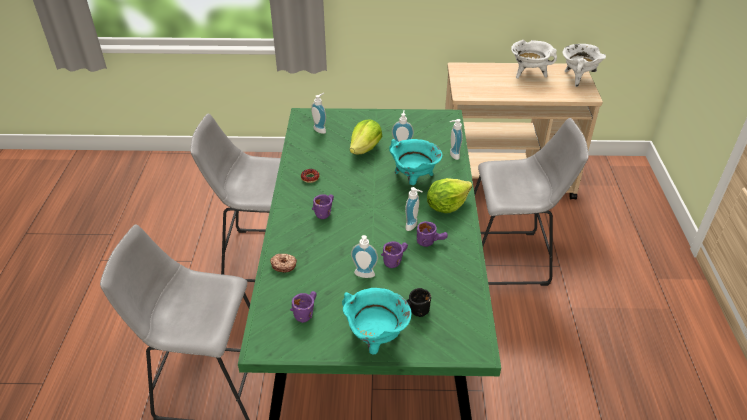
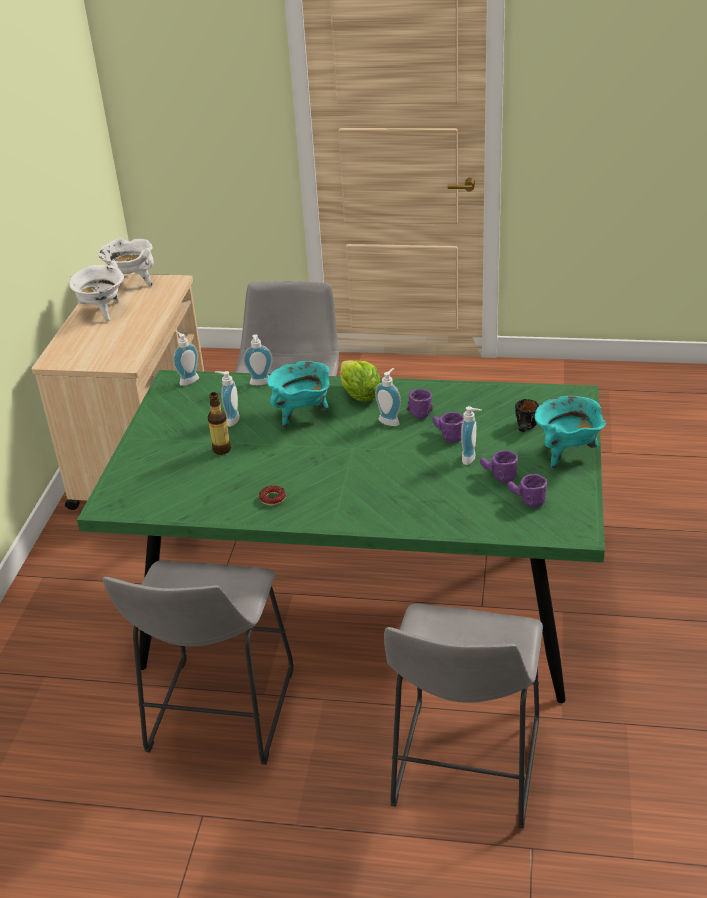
camera: 80 degrees left, 5 degrees down
(284, 265) = (447, 519): donut -> none
(321, 129) = (154, 488): soap dispenser -> soap dispenser (188, 380)
(324, 211) = (348, 486): purple mug -> purple mug (497, 476)
(365, 149) = (222, 449): lettuce -> bottle

